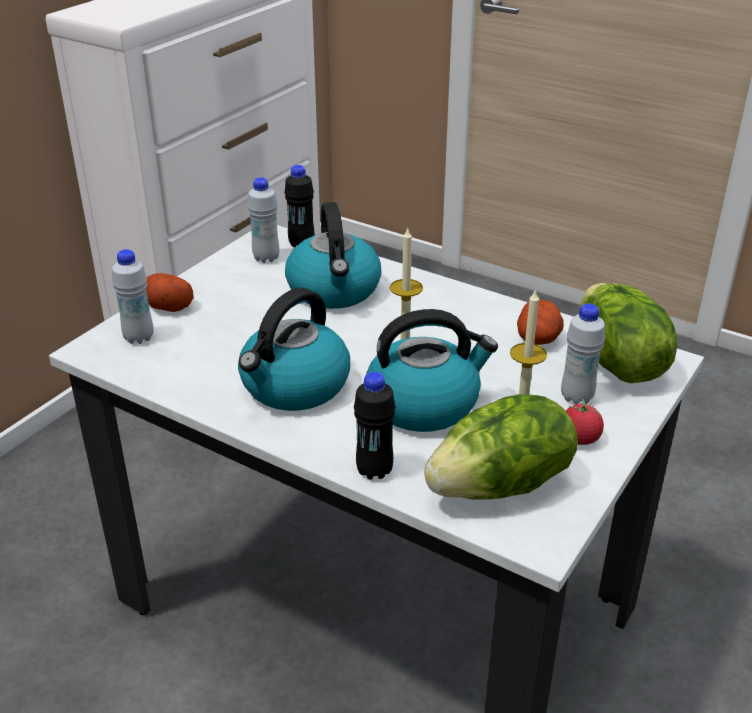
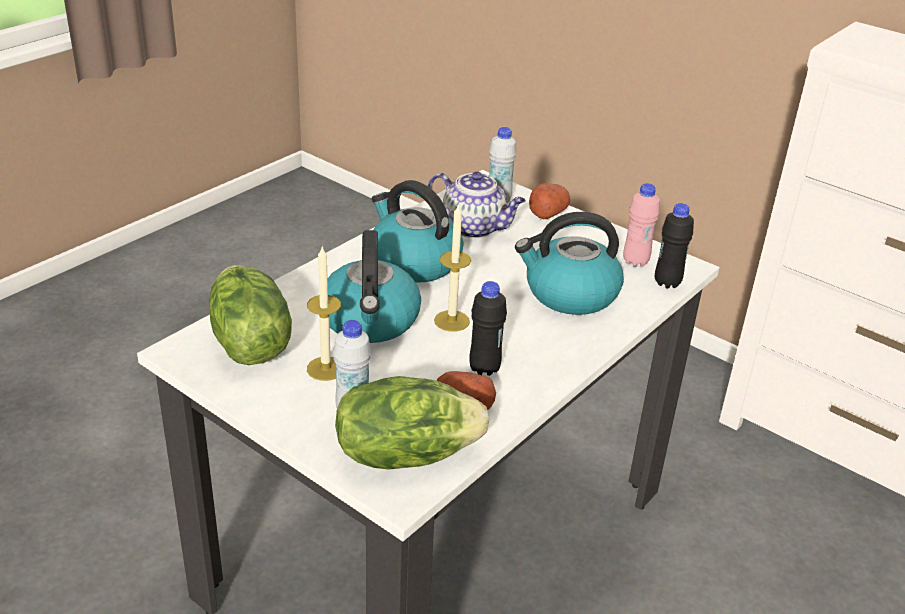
camera: 95 degrees right, 0 degrees up
(208, 350) = (475, 228): none -> teapot
(266, 258) = (635, 261): white bottle -> pink bottle
(374, 470) = (293, 288): black bottle -> black bottle (484, 368)
(579, 438) = (290, 398): tomato -> none

